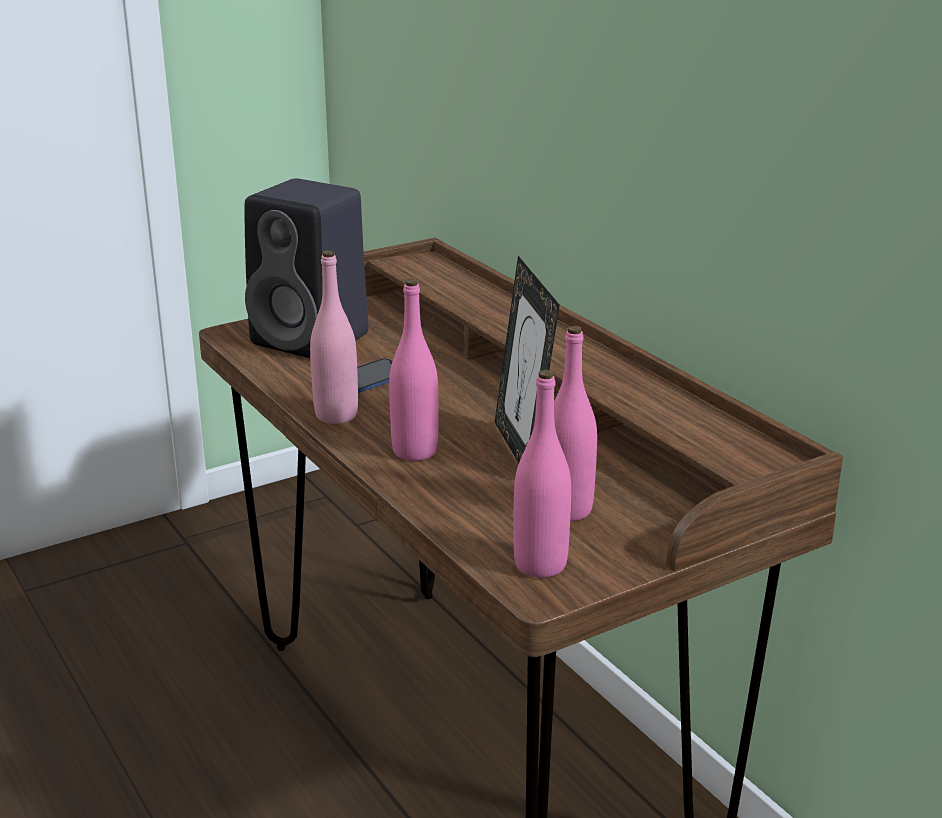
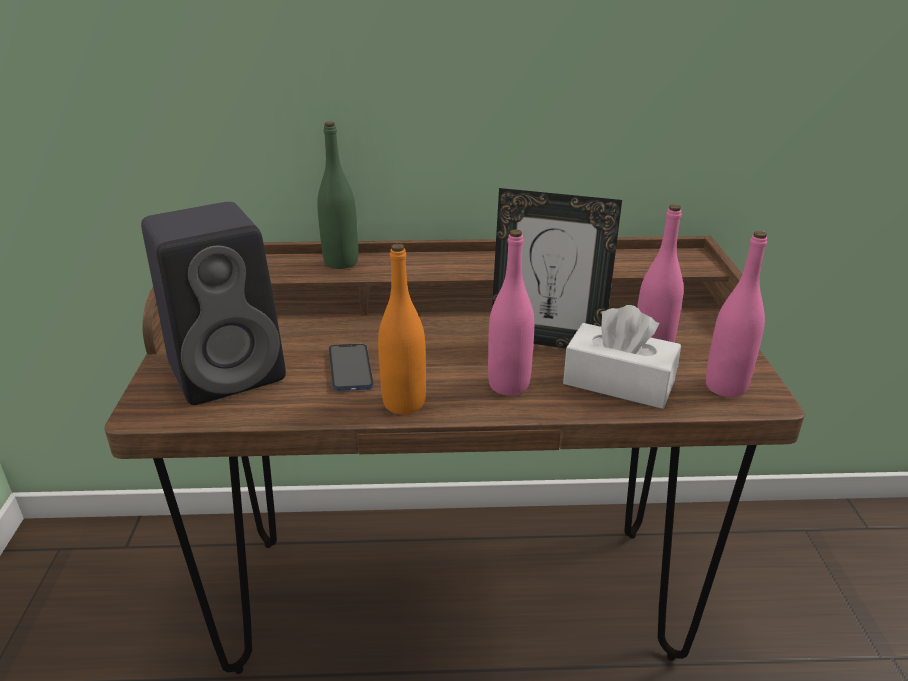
camera: 60 degrees left, 5 degrees up
(336, 415) = (404, 403): pink bottle -> orange bottle
(480, 503) = (618, 382): none -> white tissue box
(490, 301) = (341, 262): none -> green bottle

